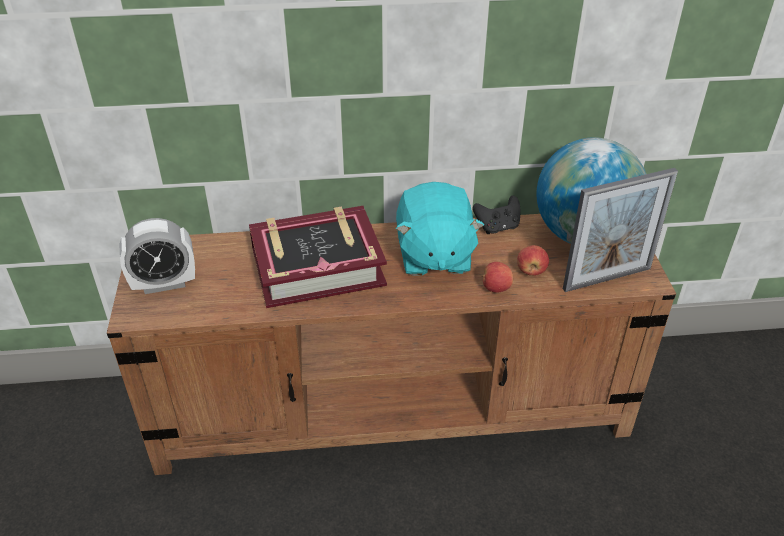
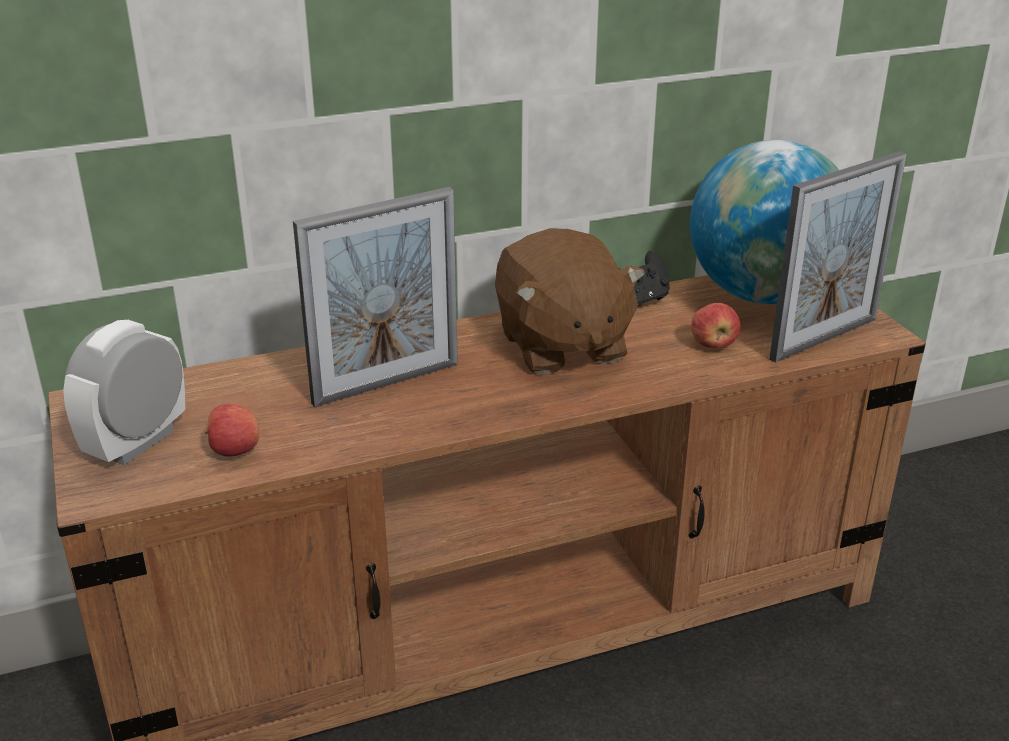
camera: 15 degrees left, 10 degrees down
(164, 284) = (137, 443): alarm clock -> alarm clock turned 150 degrees clockwise
(317, 266) = (386, 383): book -> picture frame
(433, 255) = (561, 346): turquoise plush toy -> brown plush toy
(495, 288) = (673, 372): apple -> apple (234, 451)

